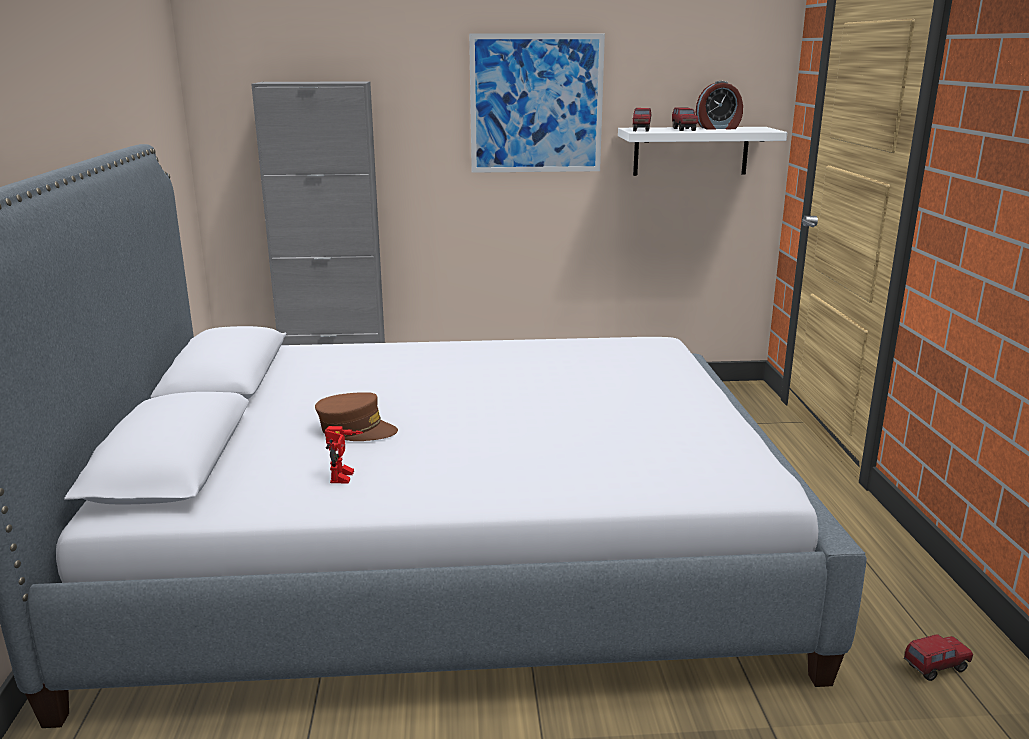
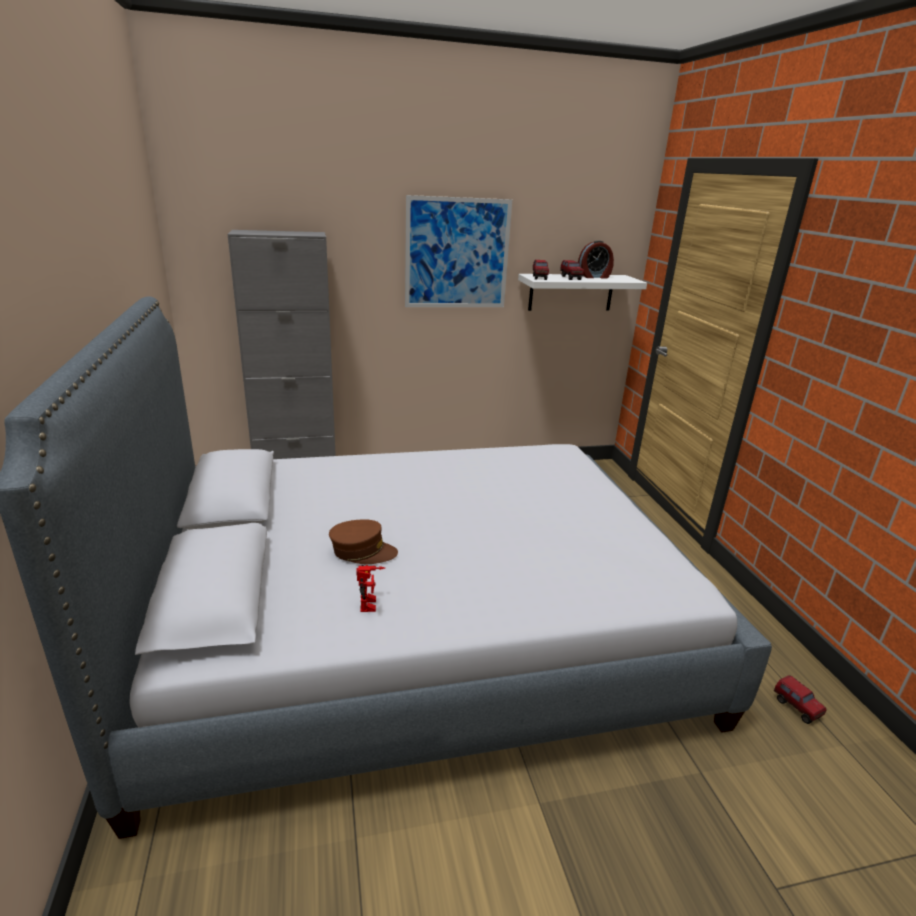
camera: 10 degrees left, 5 degrees up
(935, 668) = (796, 708): toy truck -> toy truck turned 90 degrees clockwise

